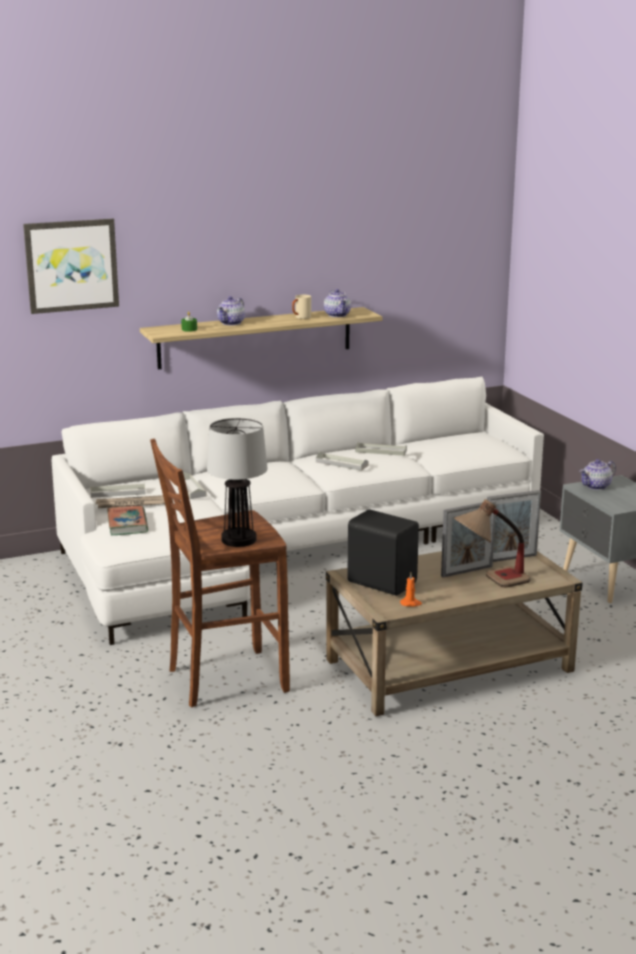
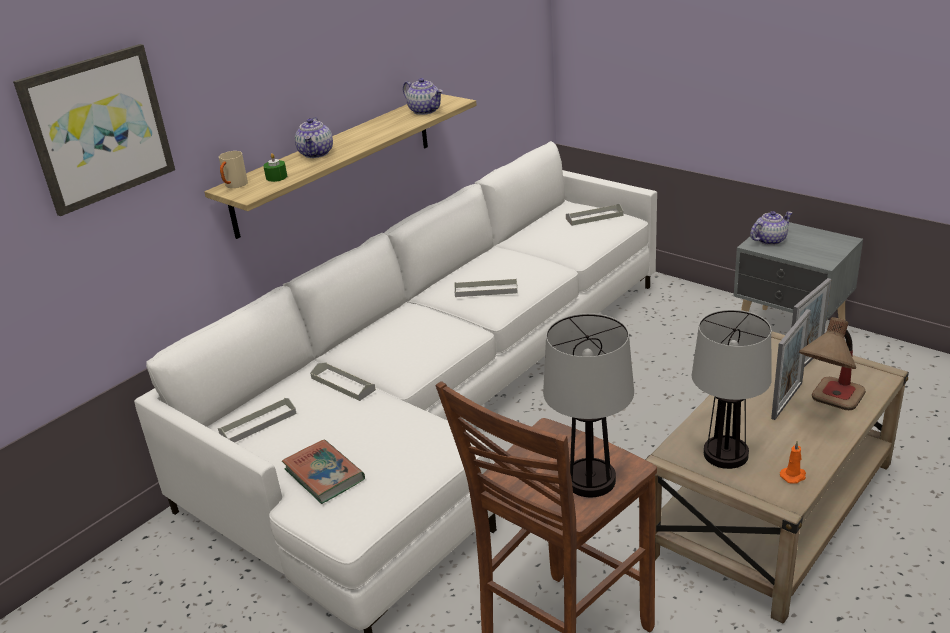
camera: 25 degrees left, 10 degrees up
(130, 504) = (294, 438): newspaper -> none
(300, 318) = (388, 125): beige mug -> beige mug (234, 186)
(381, 451) = (506, 259): grey tray -> grey tray (594, 217)
(382, 582) = (724, 454): black speaker -> table lamp
(596, 486) = (769, 240): teapot -> teapot turned 150 degrees counterclockwise

